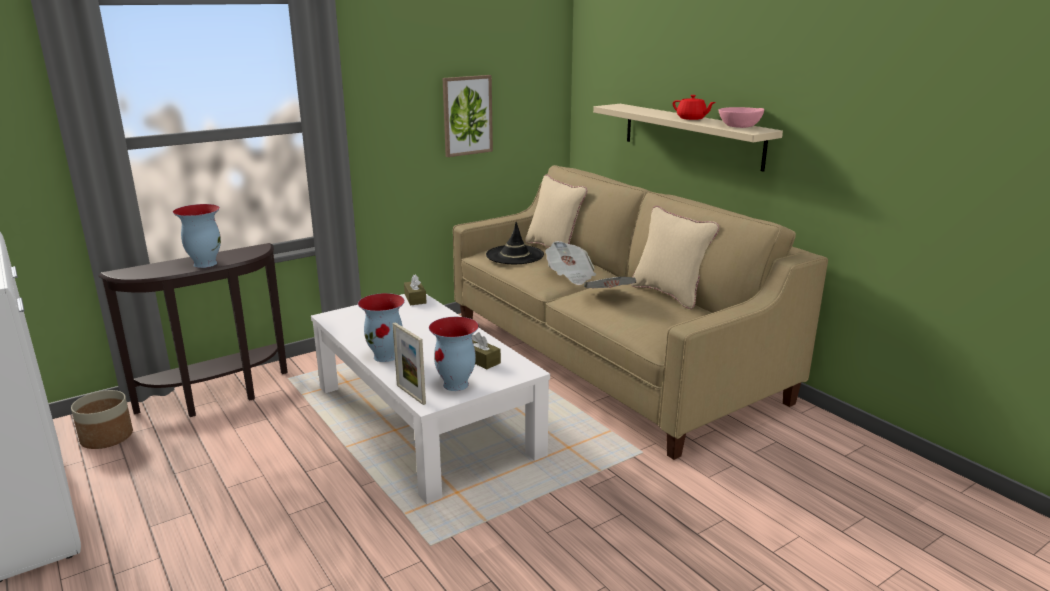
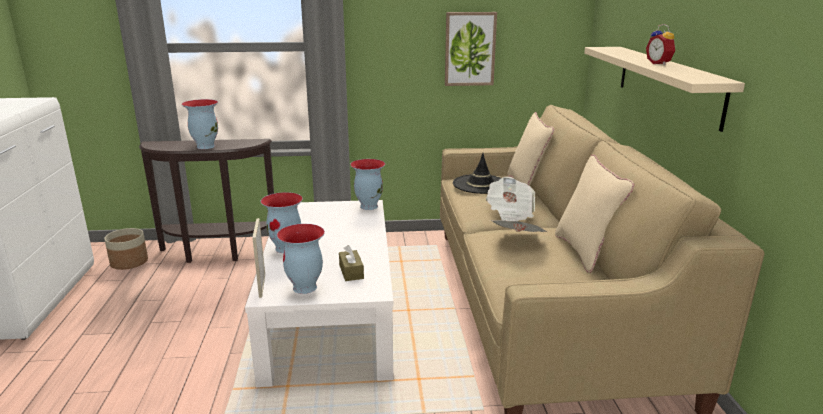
camera: 30 degrees right, 0 degrees up
(415, 299) = (368, 206): brown tissue box -> vase
(691, 118) = (659, 63): red teapot -> alarm clock
(739, 126) = (695, 75): pink bowl -> none

